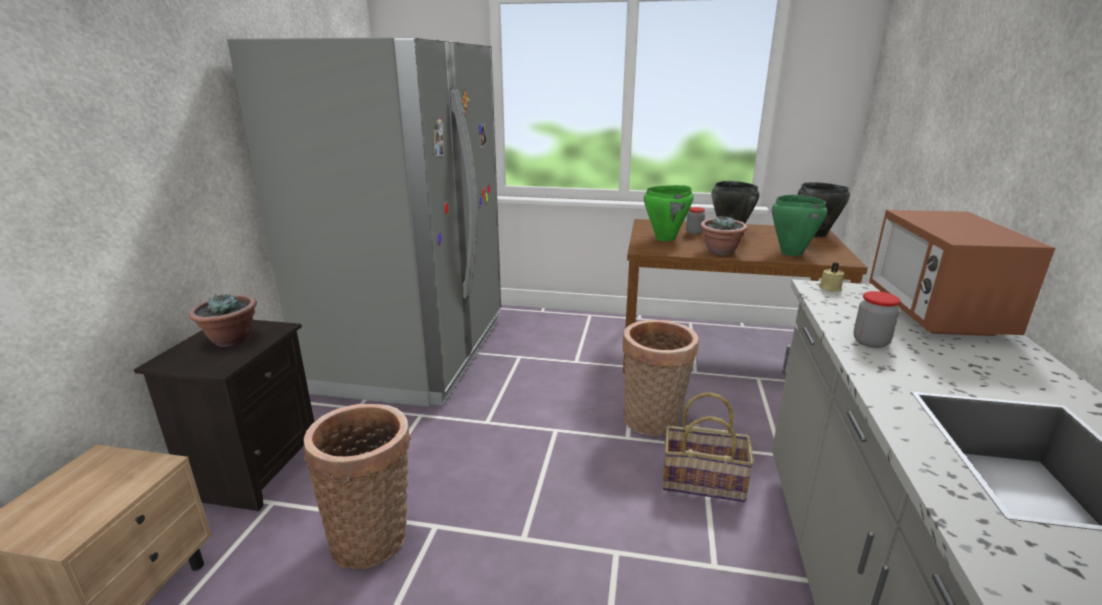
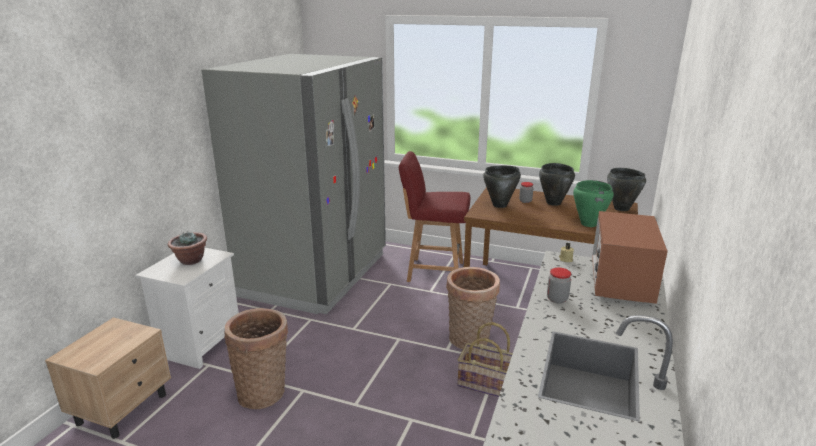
camera: 10 degrees right, 0 degrees up
(255, 469) = (200, 343): black nightstand -> white nightstand
(571, 336) = (434, 271): none -> red chair
(665, 238) = (500, 205): green cooking pot -> black cooking pot
(720, 251) = (534, 219): potted plant -> none

